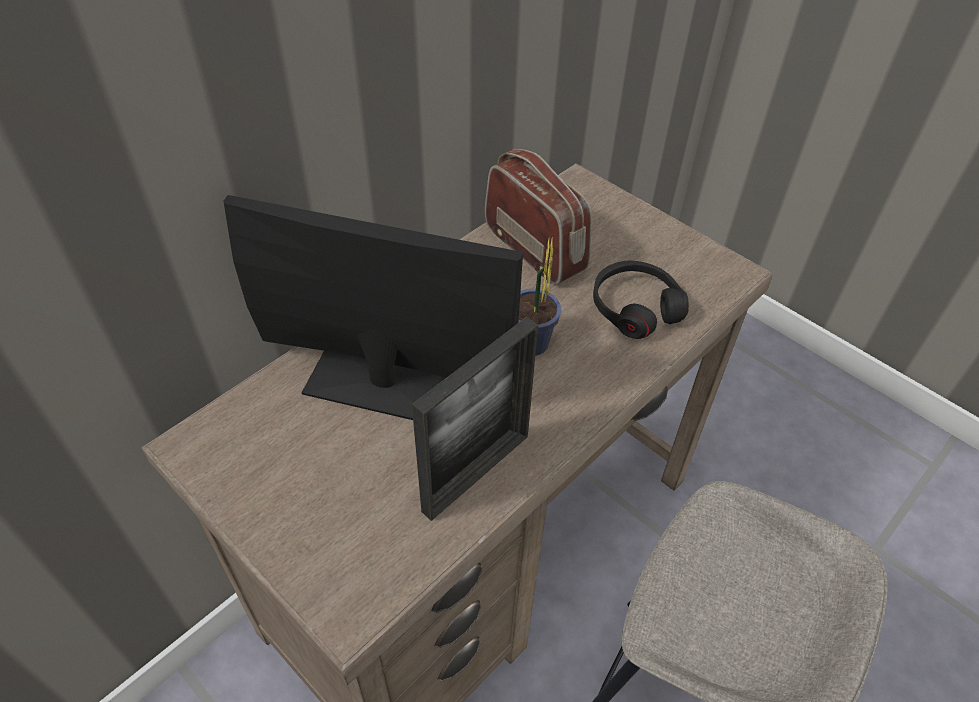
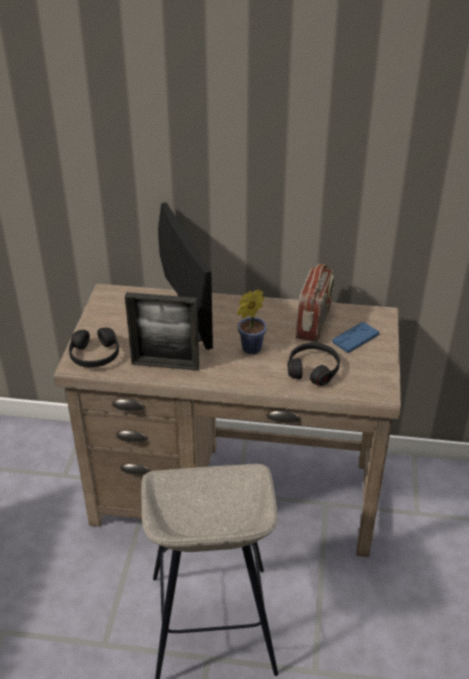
camera: 55 degrees right, 10 degrees down
(353, 565) = (95, 355): none -> black headphones
(604, 231) = (355, 338): none -> blue game controller

